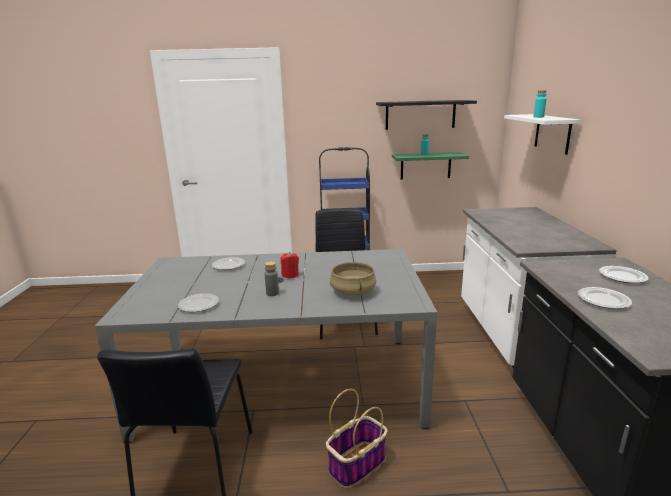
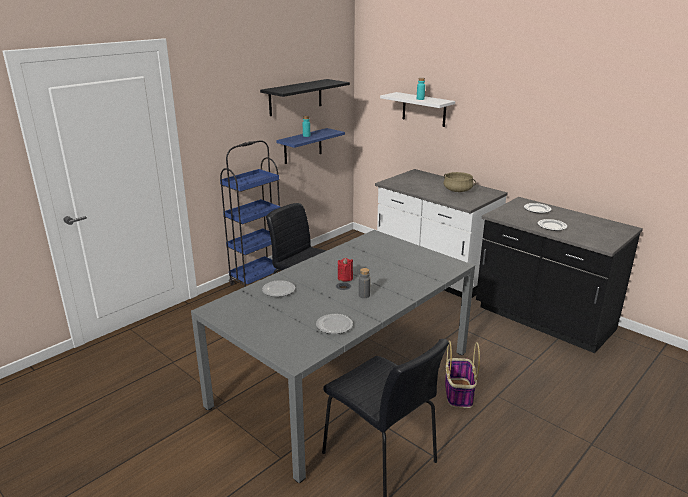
camera: 45 degrees left, 5 degrees up
(353, 291) = (409, 272): beige cooking pot -> beige cooking pot (458, 190)
(425, 166) = (303, 146): green shelf -> blue shelf

